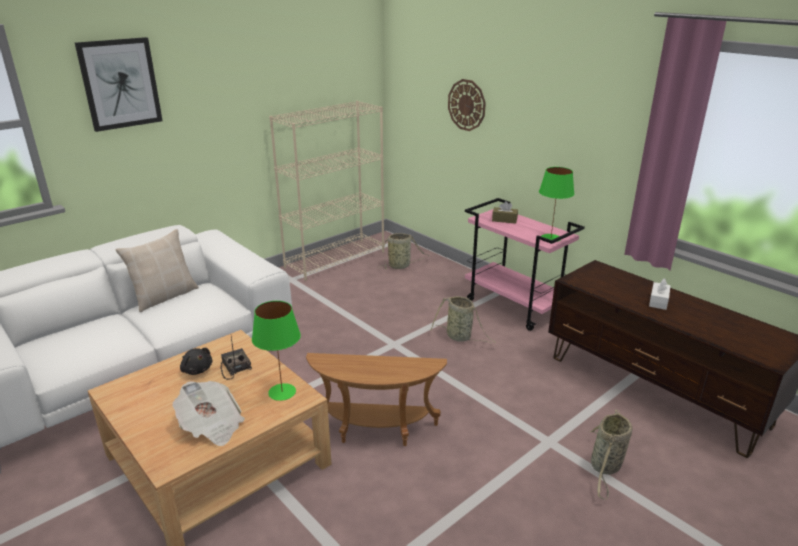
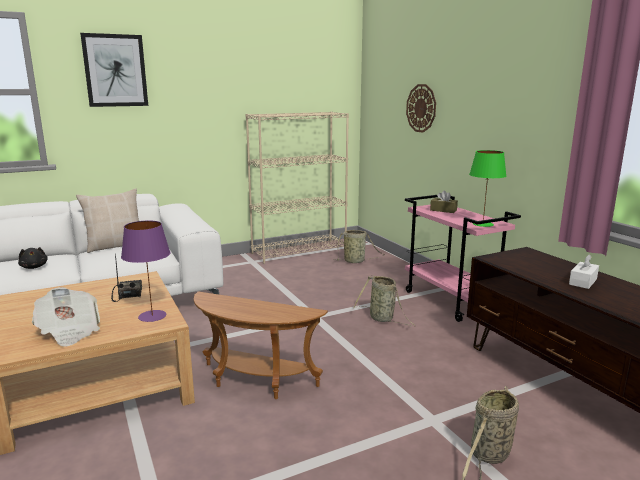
camera: 15 degrees right, 10 degrees down
(197, 369) = (95, 292): black plush toy -> black plush toy (34, 267)
(282, 391) = (153, 316): green table lamp -> purple table lamp

